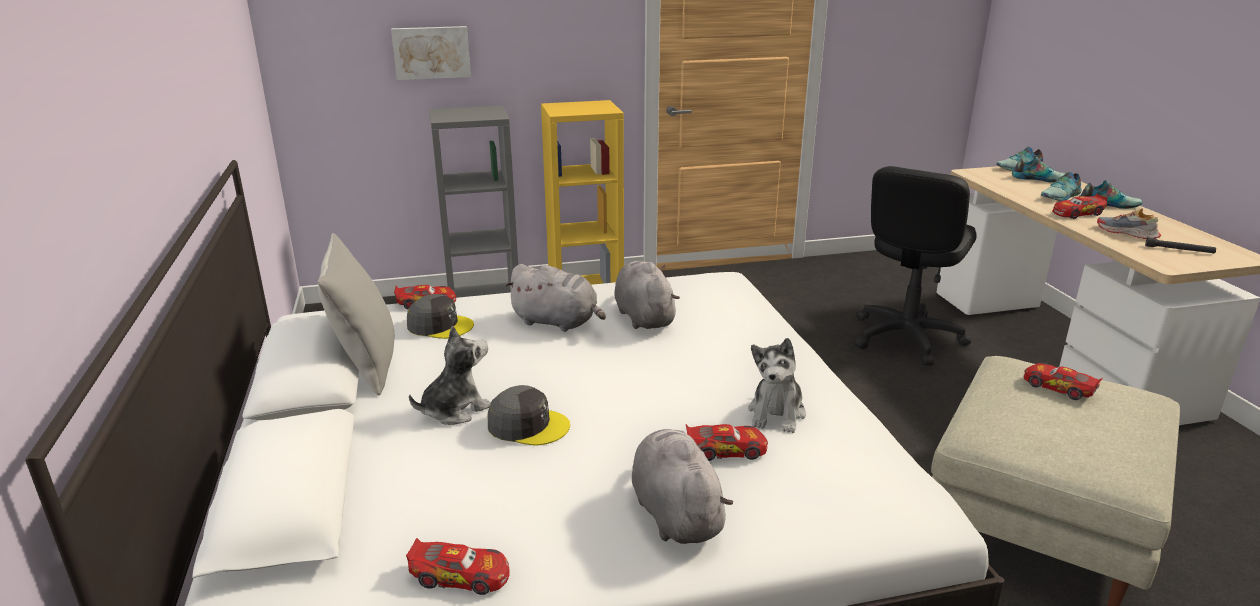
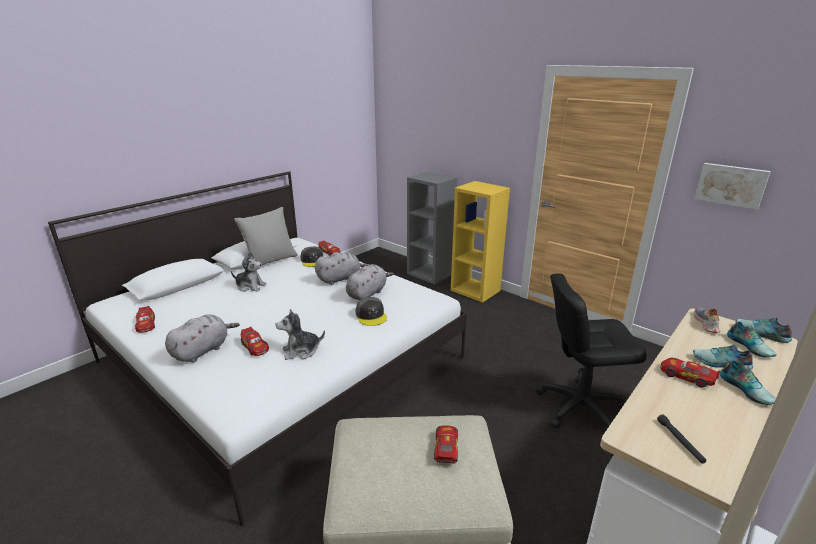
camera: 55 degrees right, 0 degrees up
(431, 52) = (433, 143): picture -> picture (731, 185)
(528, 425) = (247, 302): grey cap -> grey cap (371, 316)
(557, 322) = (340, 279): grey plush toy -> grey plush toy turned 105 degrees counterclockwise
(1127, 233) = (678, 407): shoe -> shoe (705, 323)

